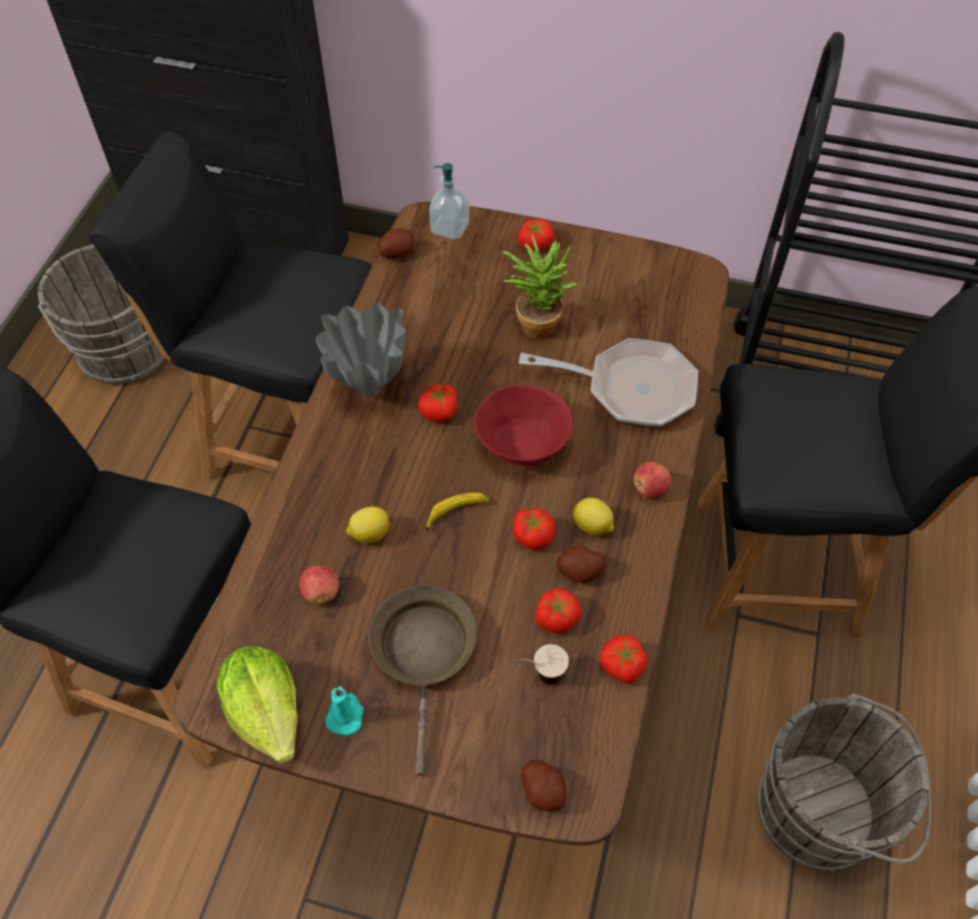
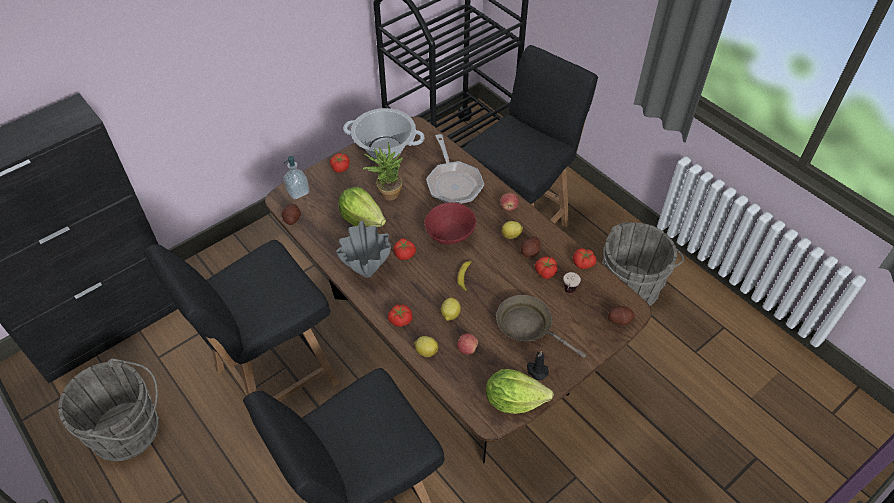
camera: 55 degrees left, 5 degrees down
(281, 541) = (426, 351): none -> lemon
(345, 714) = (536, 370): turquoise candle -> black candle
(462, 324) = (362, 219): none -> lettuce
(533, 535) = (499, 257): tomato -> tomato (400, 319)
(620, 268) = (385, 148): none -> cooking pot
(631, 388) = (453, 183): frying pan -> frying pan turned 120 degrees clockwise

